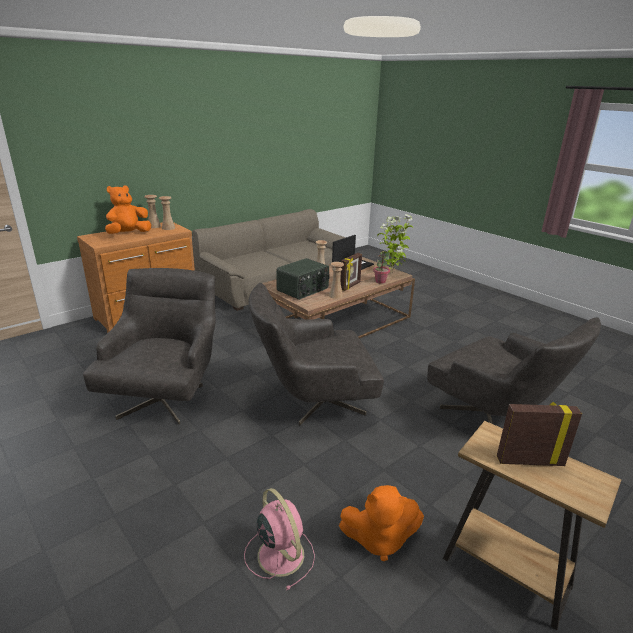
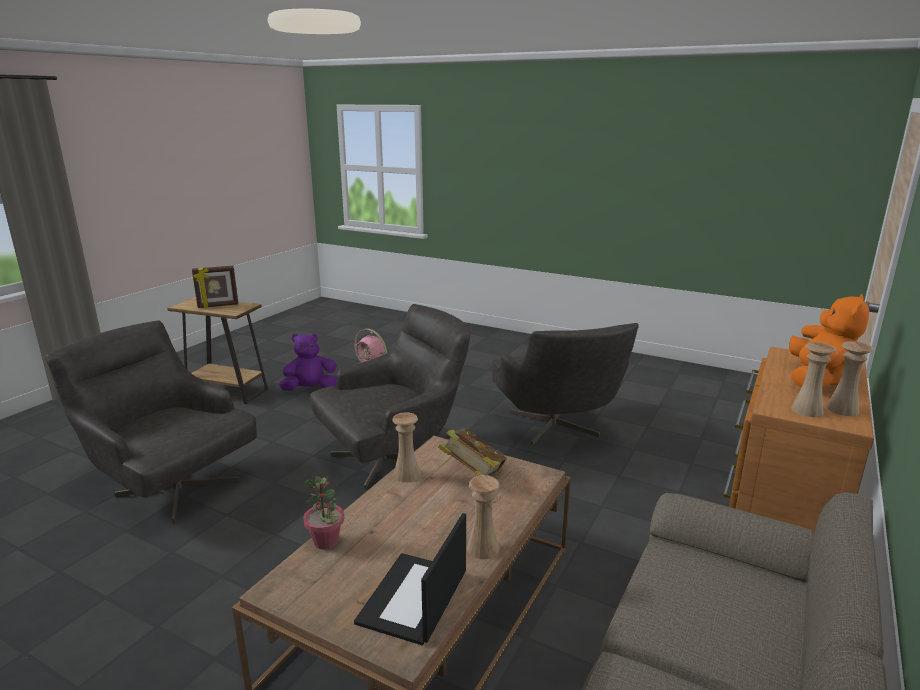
camera: 160 degrees right, 5 degrees down
(303, 290) = (473, 475): radio -> book
(350, 286) = (389, 507): picture frame -> none
(379, 539) = (310, 389): orange plush toy -> purple plush toy
(391, 273) = (298, 590): potted plant -> none

